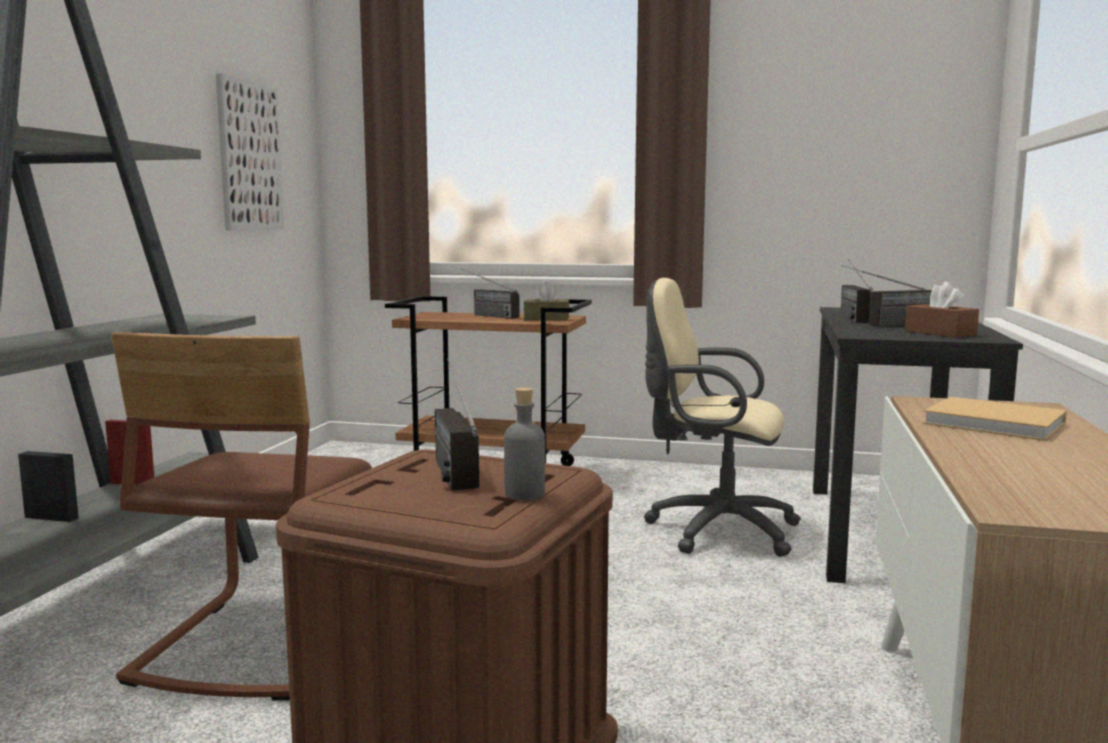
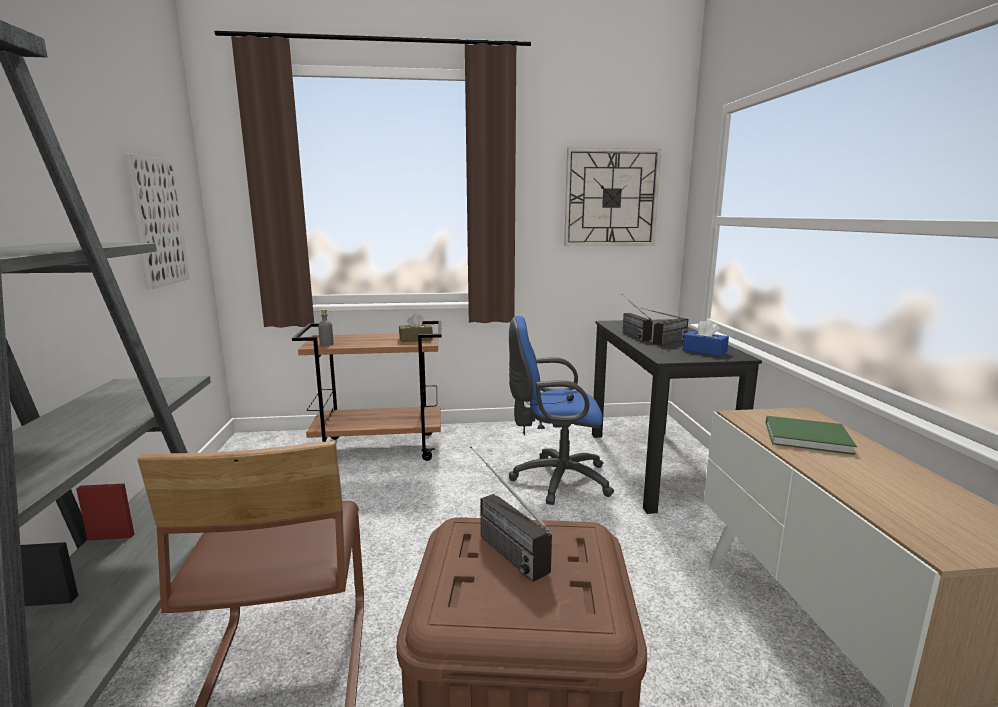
camera: 20 degrees left, 5 degrees up
(485, 315) = (366, 337): radio -> none
(524, 494) = (590, 574): grey bottle -> grey bottle (326, 344)
(714, 530) = (555, 480): beige office chair -> blue office chair
(863, 122) = (611, 198): none -> wall clock
(940, 333) = (704, 351): brown tissue box -> blue tissue box
(998, 424) = (810, 438): beige book -> green book

